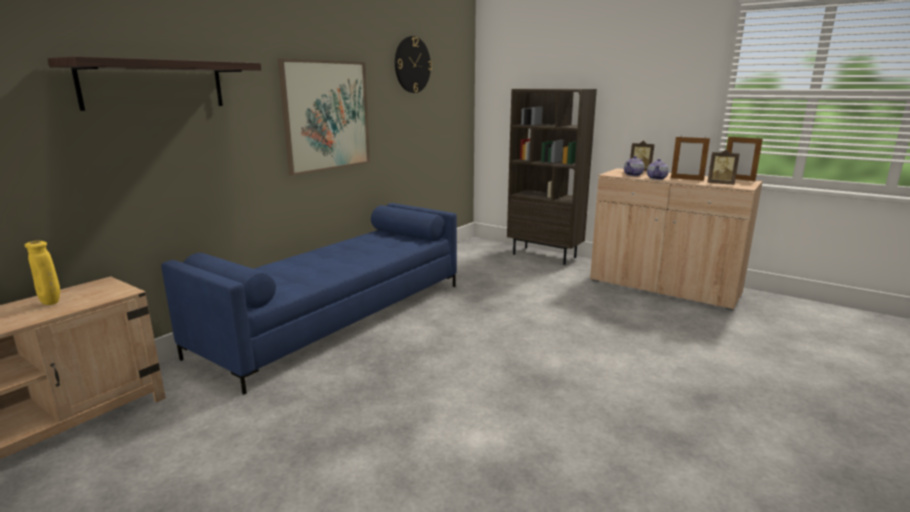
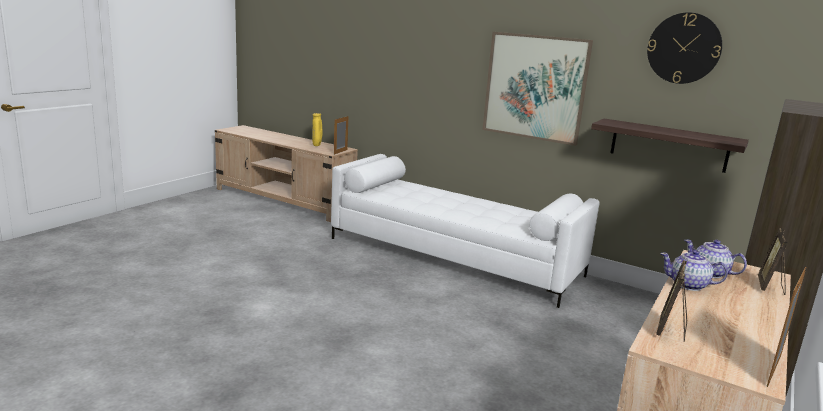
camera: 85 degrees right, 0 degrees up
(154, 85) = (403, 44): shelf -> shelf (668, 145)
(338, 317) = (454, 256): blue sofa -> white sofa
(687, 179) = (709, 310): picture frame -> picture frame (340, 152)

